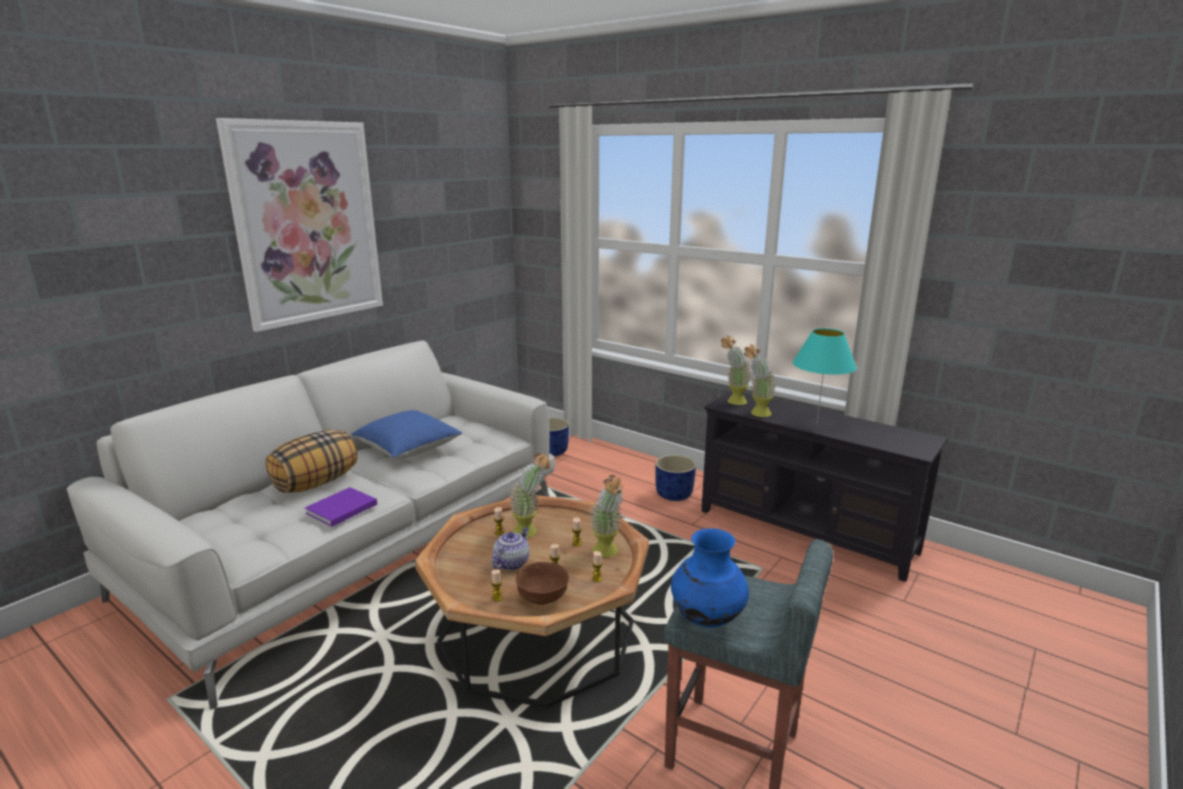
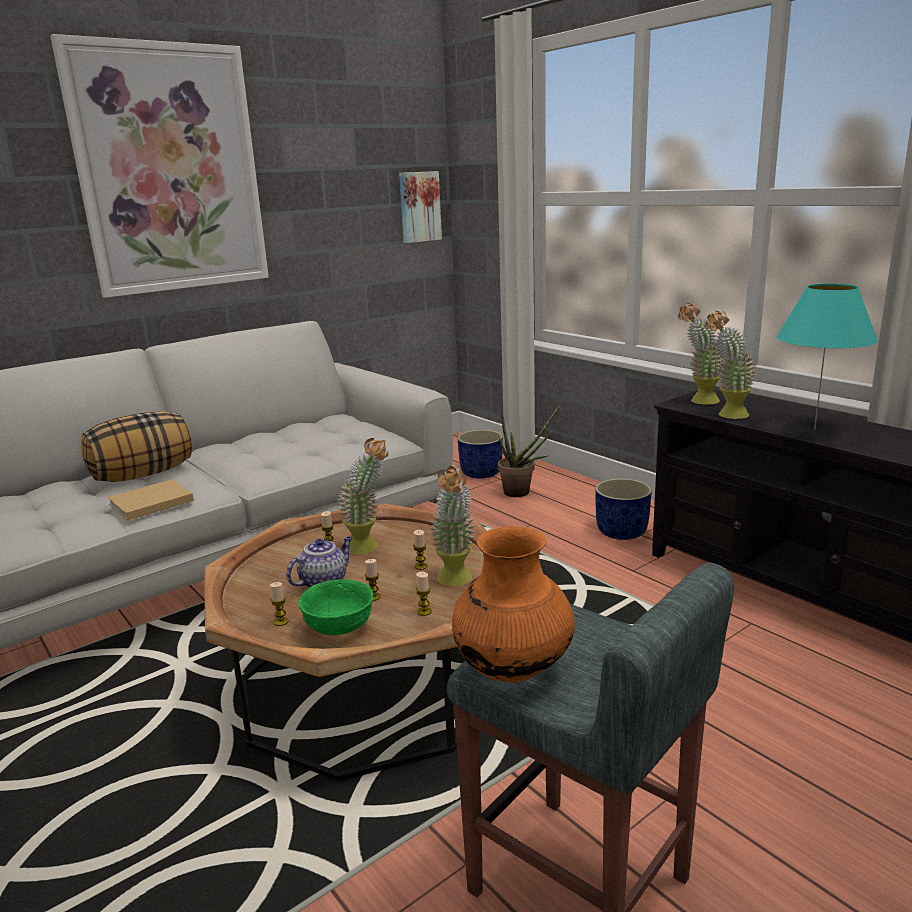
camera: 15 degrees right, 0 degrees up
(340, 509) = (149, 503): purple book -> beige book
(408, 449) = (268, 446): blue pillow -> none
(491, 241) = (419, 207): none -> picture
(542, 598) = (338, 628): brown bowl -> green bowl
(590, 467) = (522, 493): none -> potted plant
(707, 618) = (513, 669): blue vase -> orange vase

